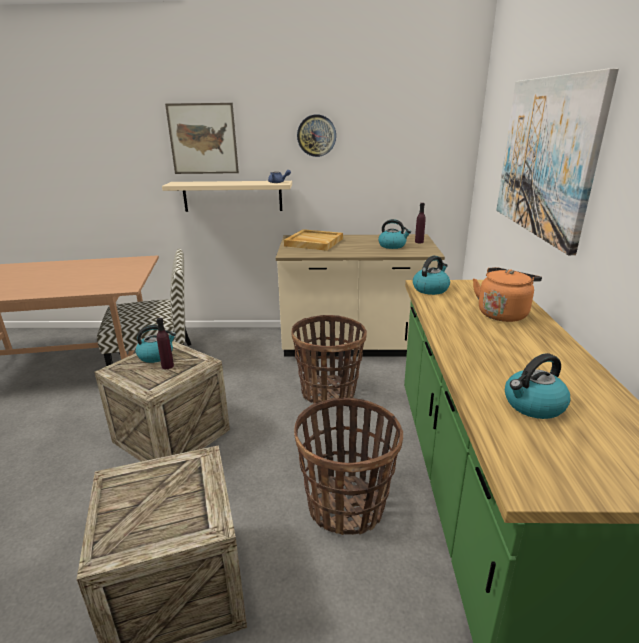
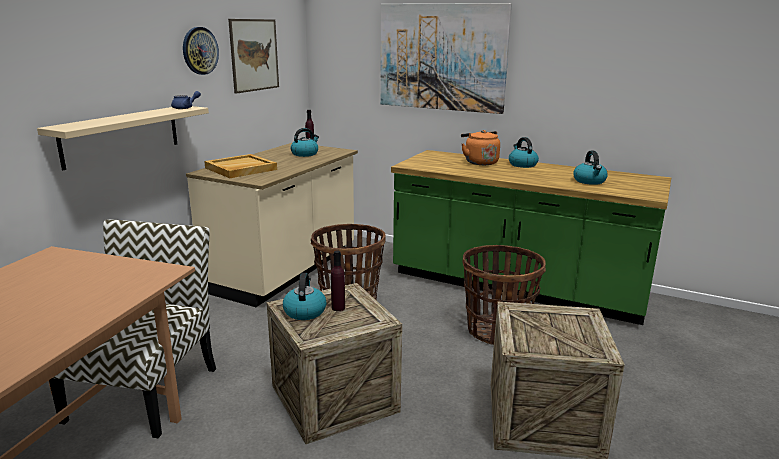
camera: 65 degrees left, 5 degrees down
(203, 139) = (79, 60): picture -> picture (254, 55)
(430, 289) = (419, 165): kettle -> kettle (522, 164)

